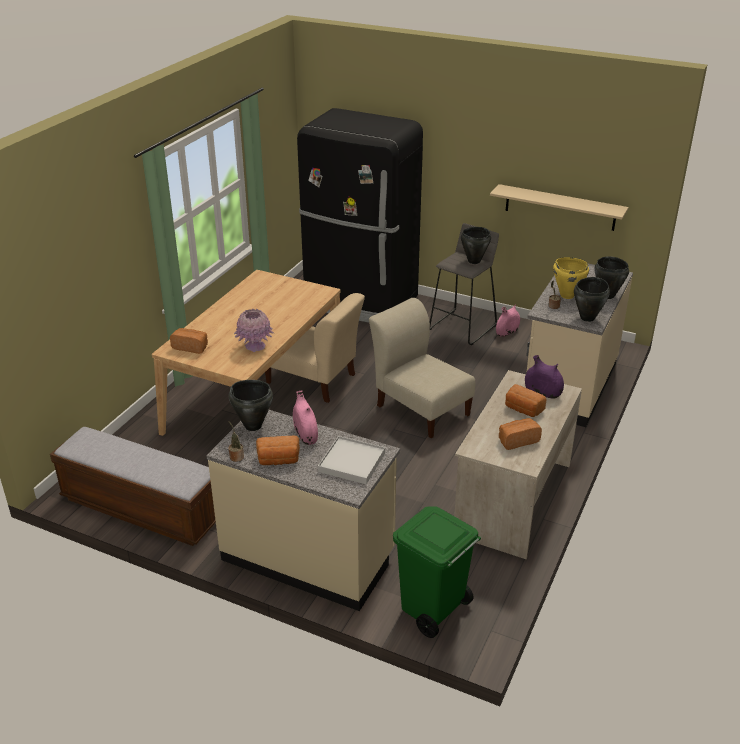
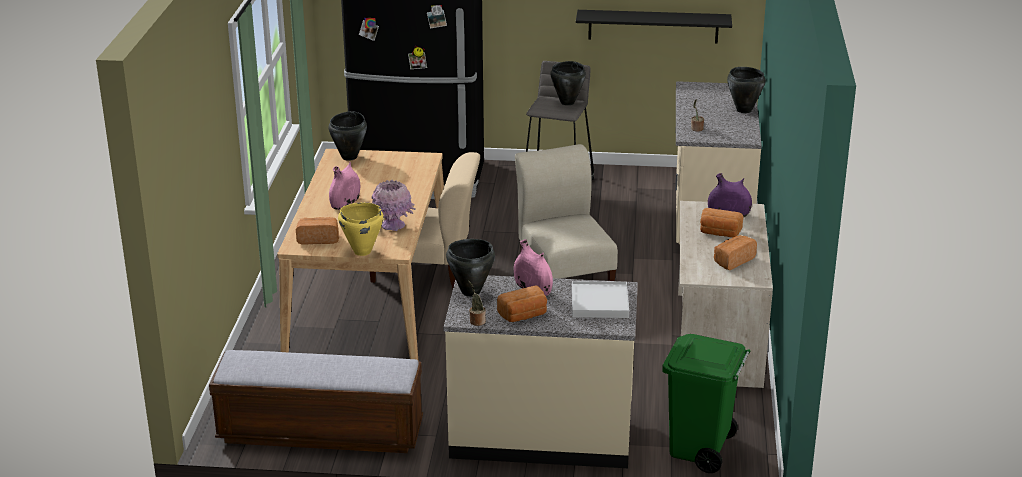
camera: 20 degrees left, 5 degrees down
(420, 408) = (565, 274): beige chair -> beige chair turned 45 degrees clockwise
(507, 332) = (610, 182): pink vase -> pink vase (345, 203)
(560, 207) = (653, 26): beige shelf -> black shelf
(566, 295) = (703, 116): yellow cooking pot -> yellow cooking pot (362, 251)
(588, 318) = (738, 134): black cooking pot -> black cooking pot (350, 157)

